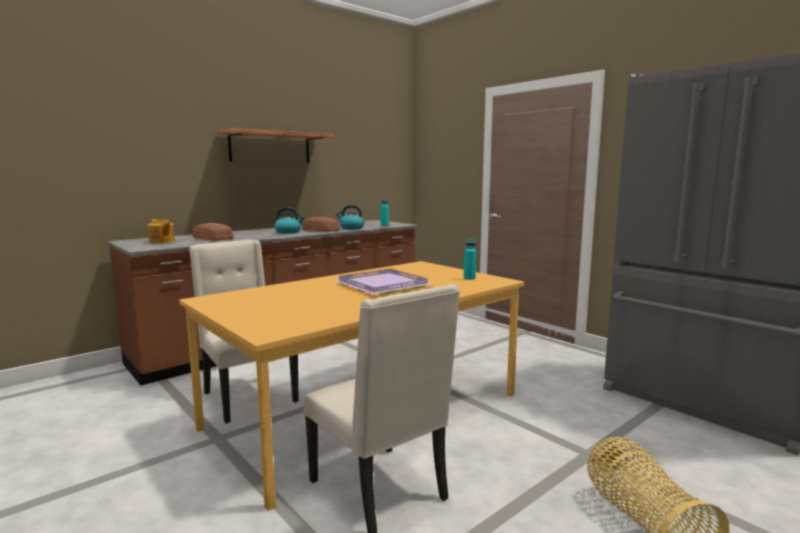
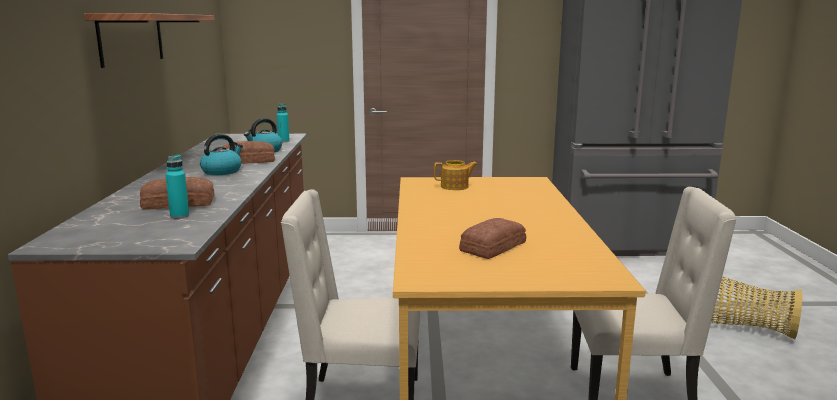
camera: 50 degrees left, 5 degrees up
(162, 241) = (133, 227): teapot -> teapot (455, 186)
(295, 299) = (491, 247): none -> bread
(384, 285) = (486, 209): purple tray -> none
(469, 278) = (509, 184): turquoise bottle -> turquoise bottle (179, 216)

